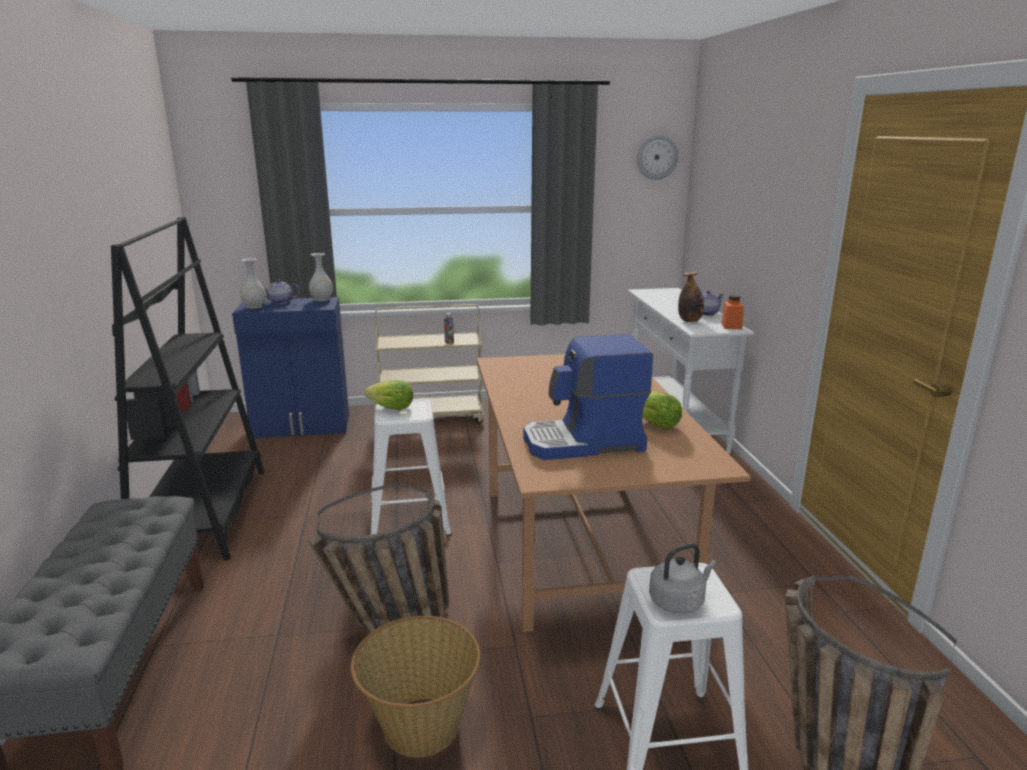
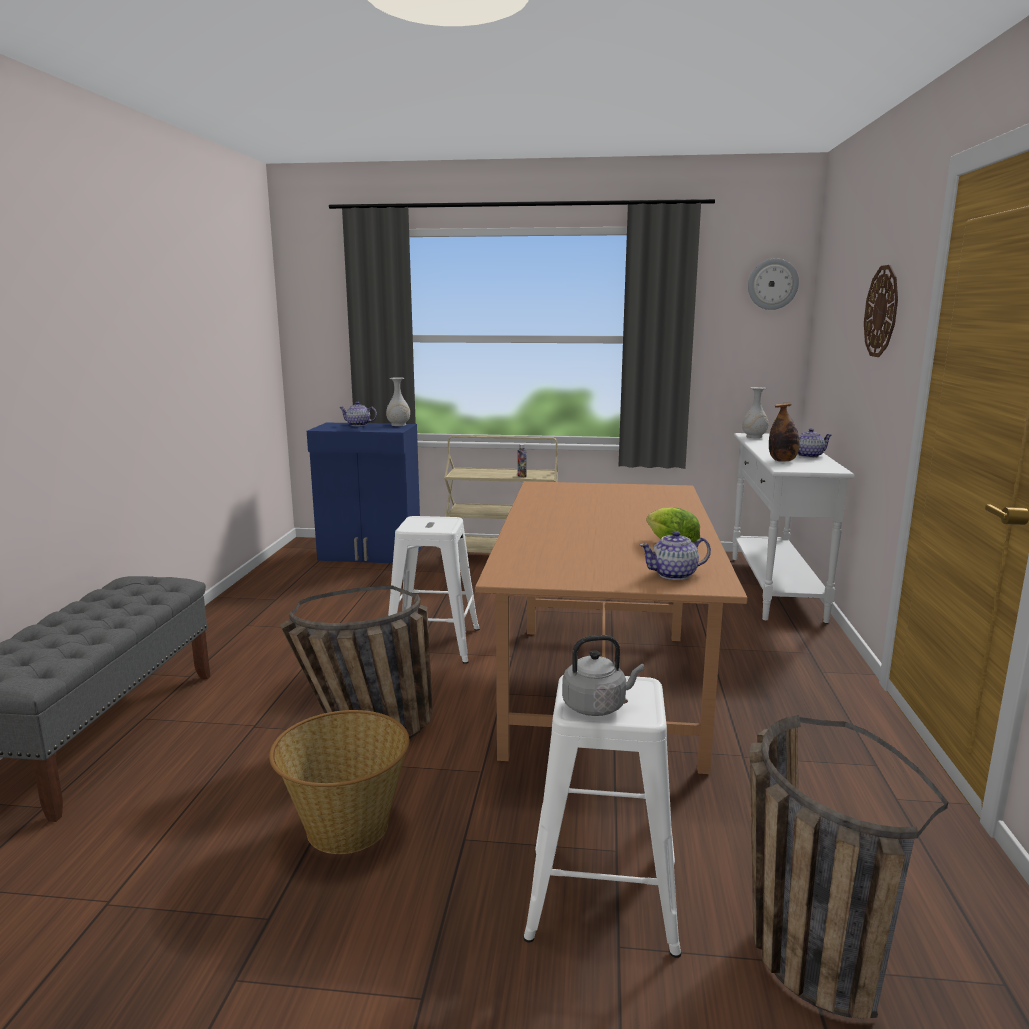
camera: 15 degrees right, 5 degrees down
(203, 515) = (240, 619): black bookcase -> none
(255, 307) = (331, 427): white vase -> white vase (754, 437)
(391, 408) = (419, 521): lettuce -> none
(584, 443) = (578, 554): coffee machine -> none
(679, 458) = (674, 575): none -> teapot
(731, 326) = (830, 467): orange jar -> none
(778, 196) = (882, 311): none -> wall clock

